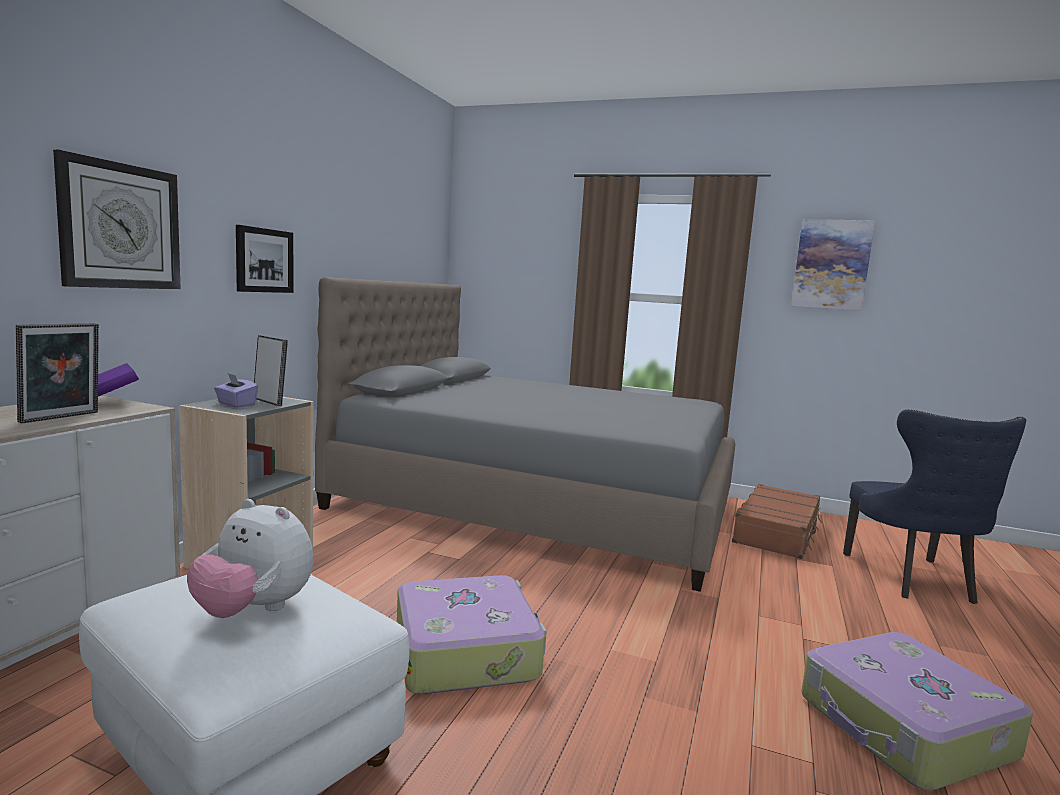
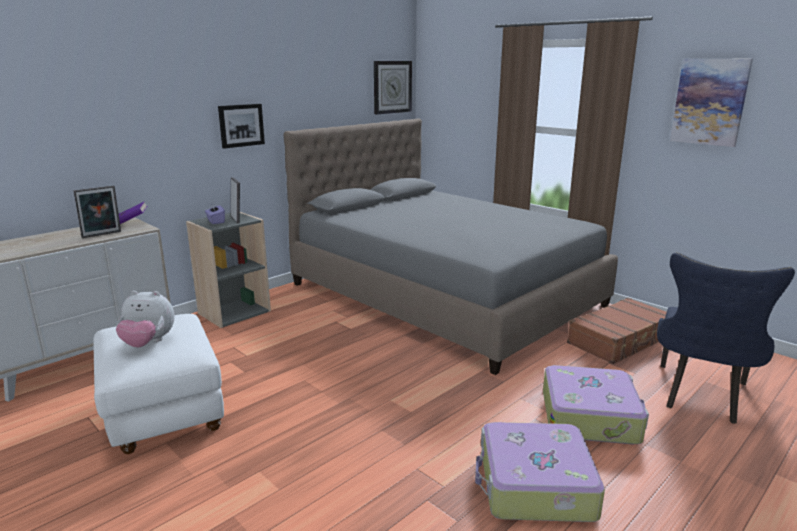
camera: 25 degrees right, 10 degrees up
(120, 226) = (142, 121): wall clock -> wall clock (392, 87)
(253, 611) = (148, 343): plush toy -> plush toy turned 45 degrees counterclockwise
(467, 650) = (304, 384): suitcase -> suitcase (590, 416)

